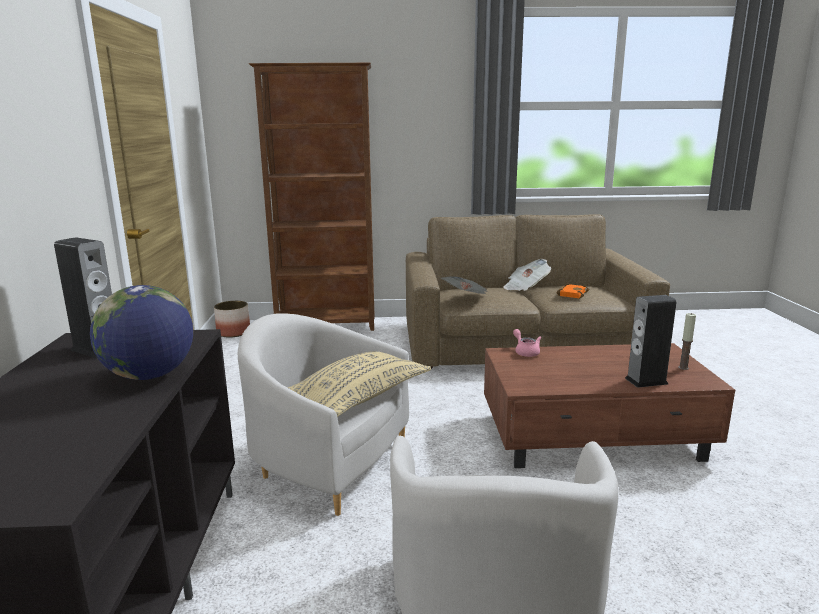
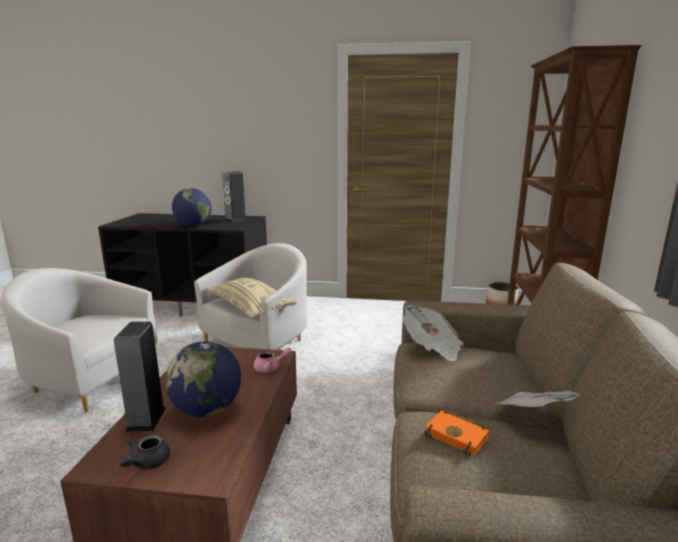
camera: 100 degrees right, 0 degrees up
(609, 363) = (207, 410): none -> globe
(683, 368) = (146, 463): candle -> grey teapot

